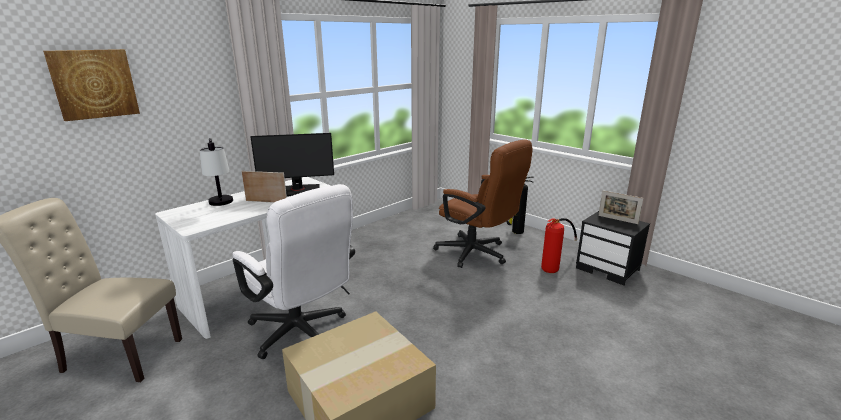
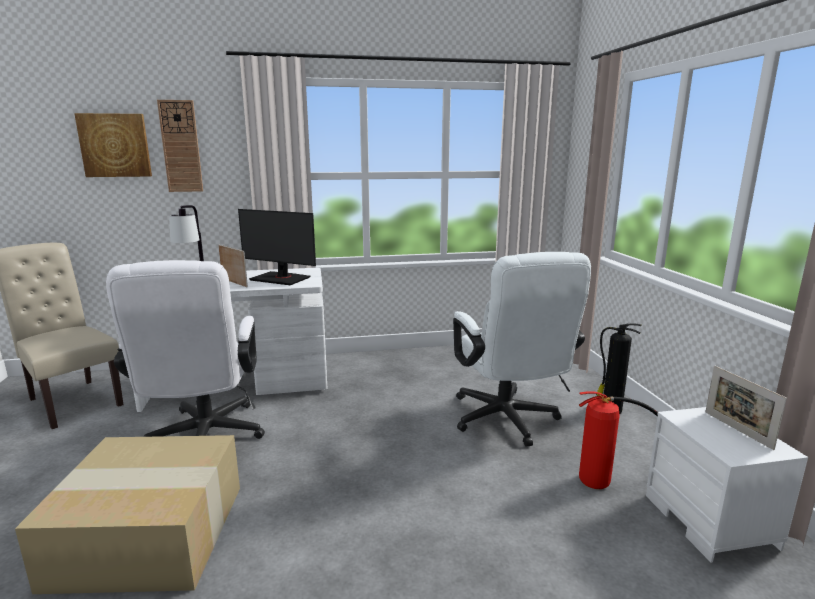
camera: 35 degrees right, 5 degrees down
(166, 80) = (181, 146): none -> wall clock
(477, 254) = (508, 422): brown office chair -> white office chair
(608, 269) = (711, 522): black nightstand -> white nightstand

